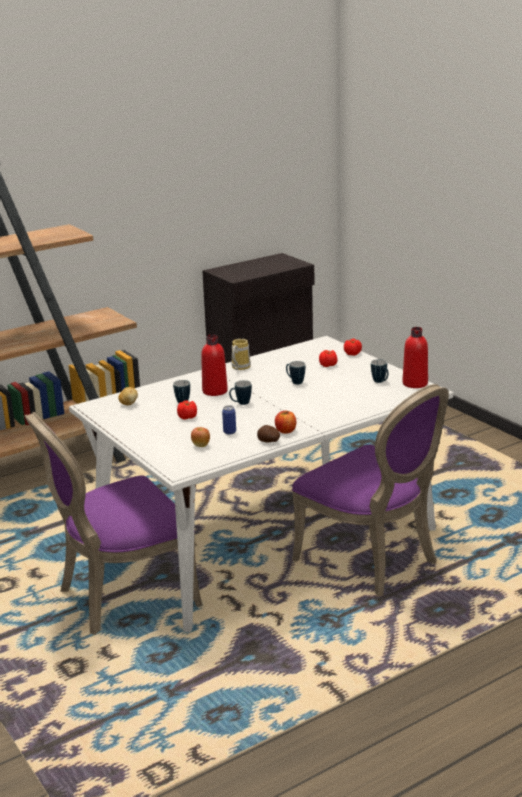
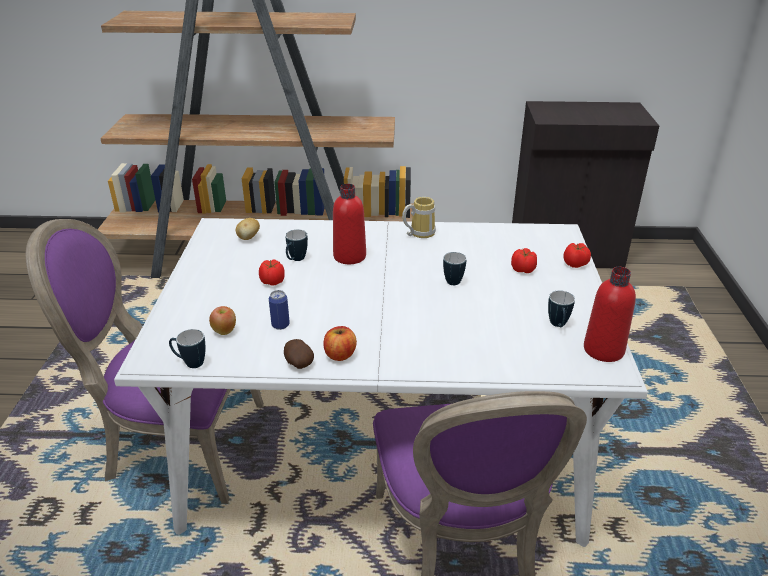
camera: 35 degrees right, 10 degrees up
(240, 403) = (350, 286): mug -> mug (190, 363)

